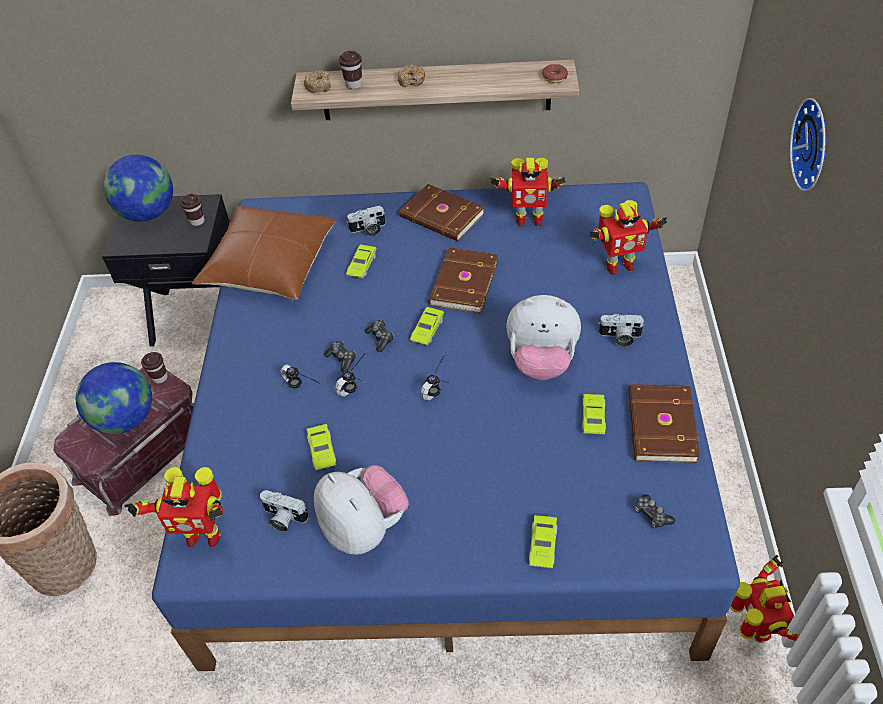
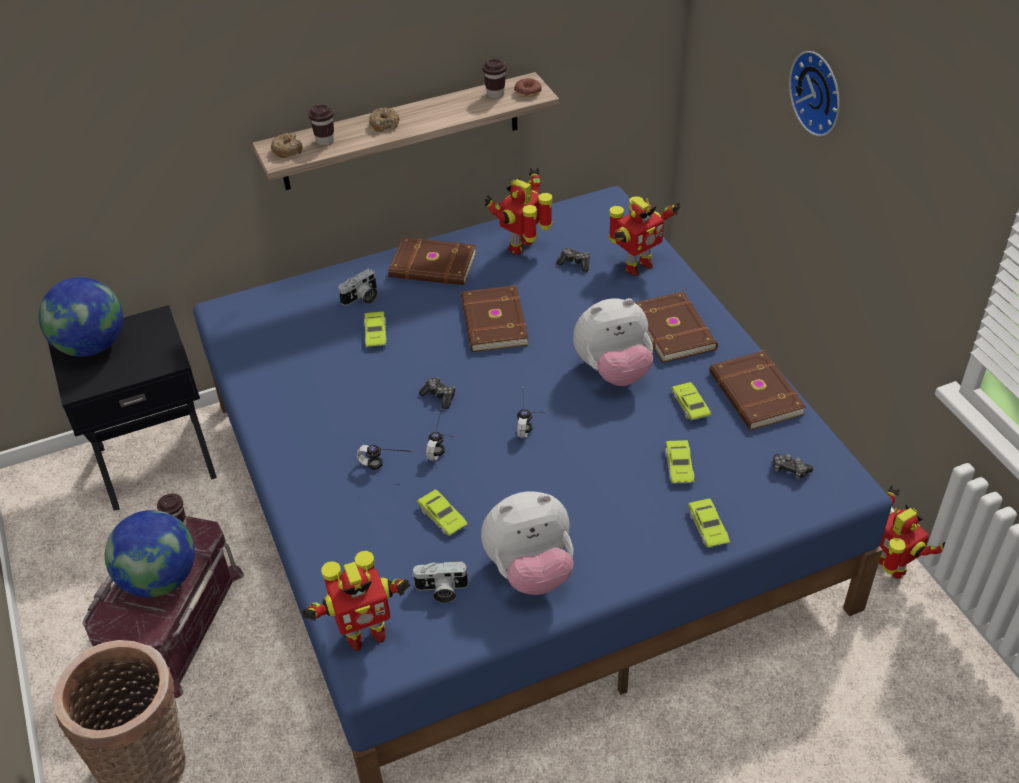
camera: 25 degrees left, 5 degrees down
(197, 221) = (158, 339): brown cup -> brown cup (495, 94)
(269, 265) = (272, 361): brown pillow -> none
(341, 359) = (410, 427): game controller -> game controller (575, 263)
(365, 527) = (530, 570): plush toy -> plush toy turned 135 degrees clockwise
(427, 329) = (482, 375): green toy car -> green toy car (679, 466)
(528, 219) = (523, 246): toy robot -> toy robot turned 150 degrees clockwise
(620, 337) = (674, 329): camera -> brown book

